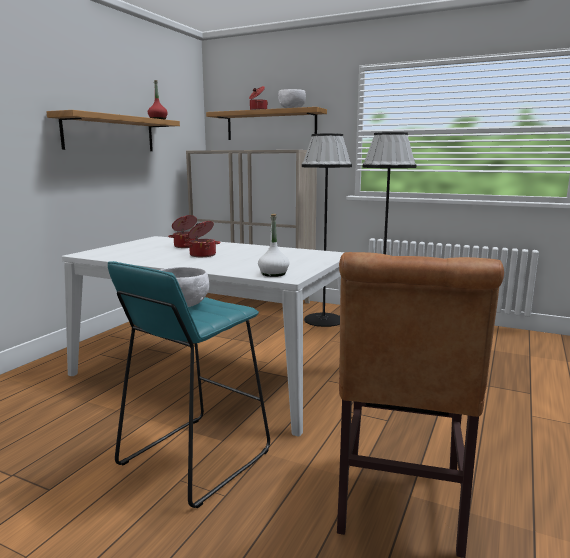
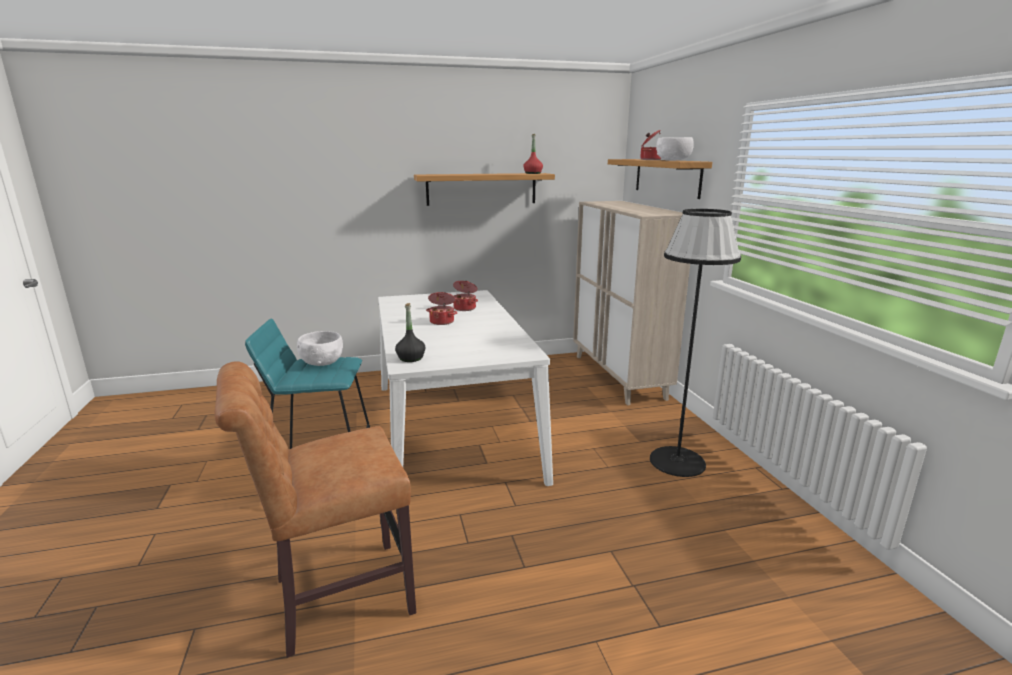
camera: 50 degrees right, 5 degrees up
(273, 274) = (410, 358): white bottle -> black bottle
(323, 320) = (637, 425): black floor lamp -> none

